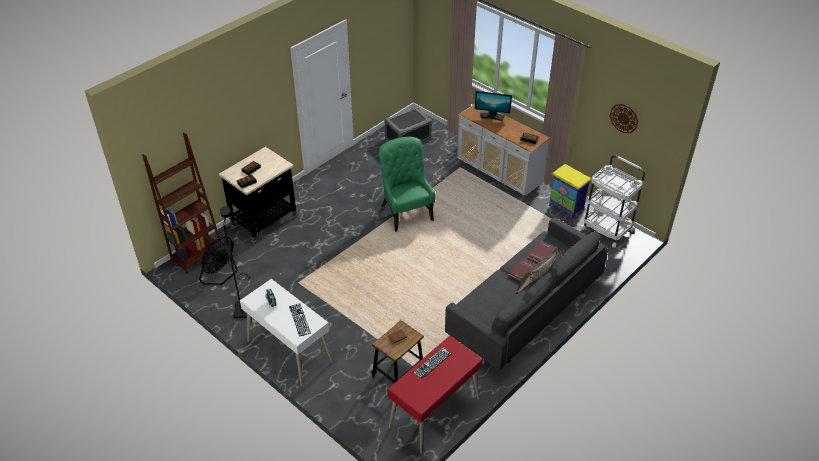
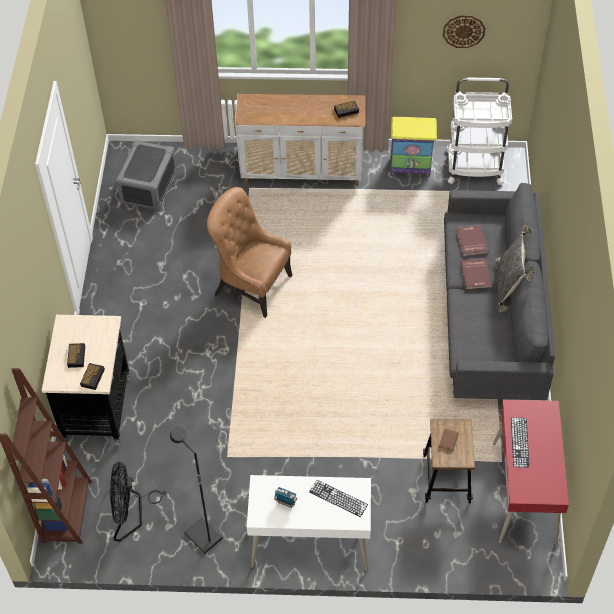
camera: 40 degrees left, 10 degrees up
(406, 212) = (251, 286): green chair -> brown chair
(492, 116) = (275, 104): monitor -> none

